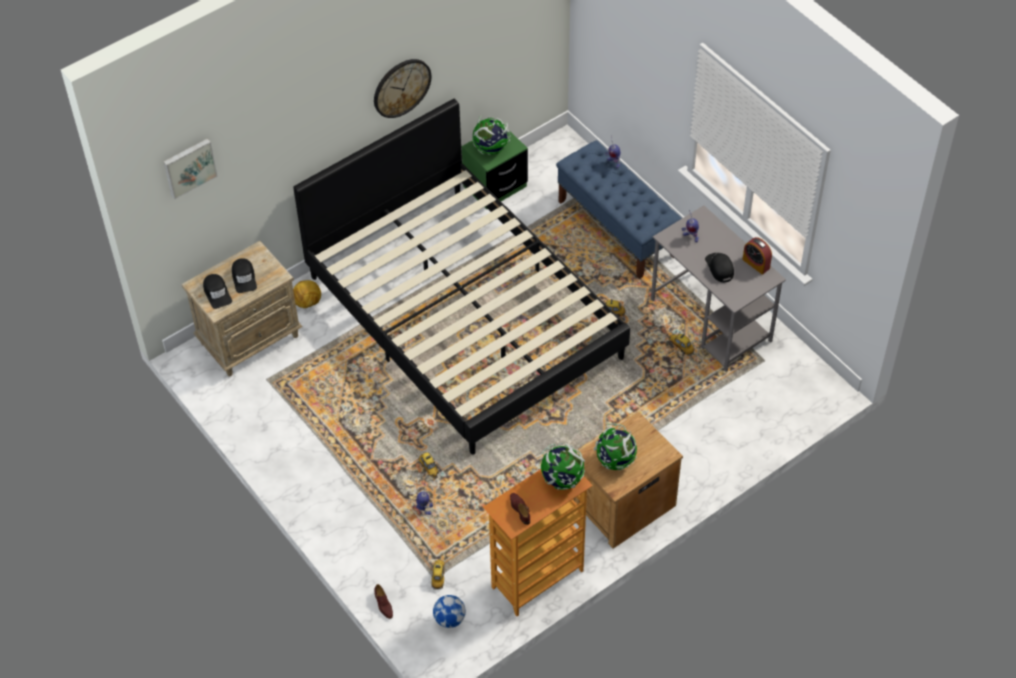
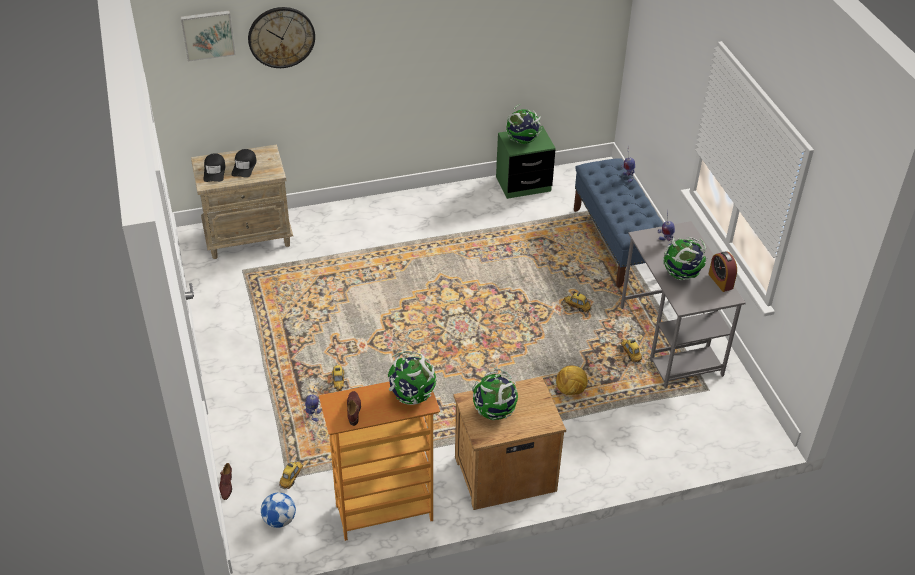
camera: 20 degrees right, 10 degrees down
(308, 303) = (313, 224): football -> football (570, 391)
(401, 87) = (441, 42): wall clock -> wall clock (281, 37)
(464, 315) = (442, 271): black bed -> none
(719, 268) = (682, 275): black cap -> globe

